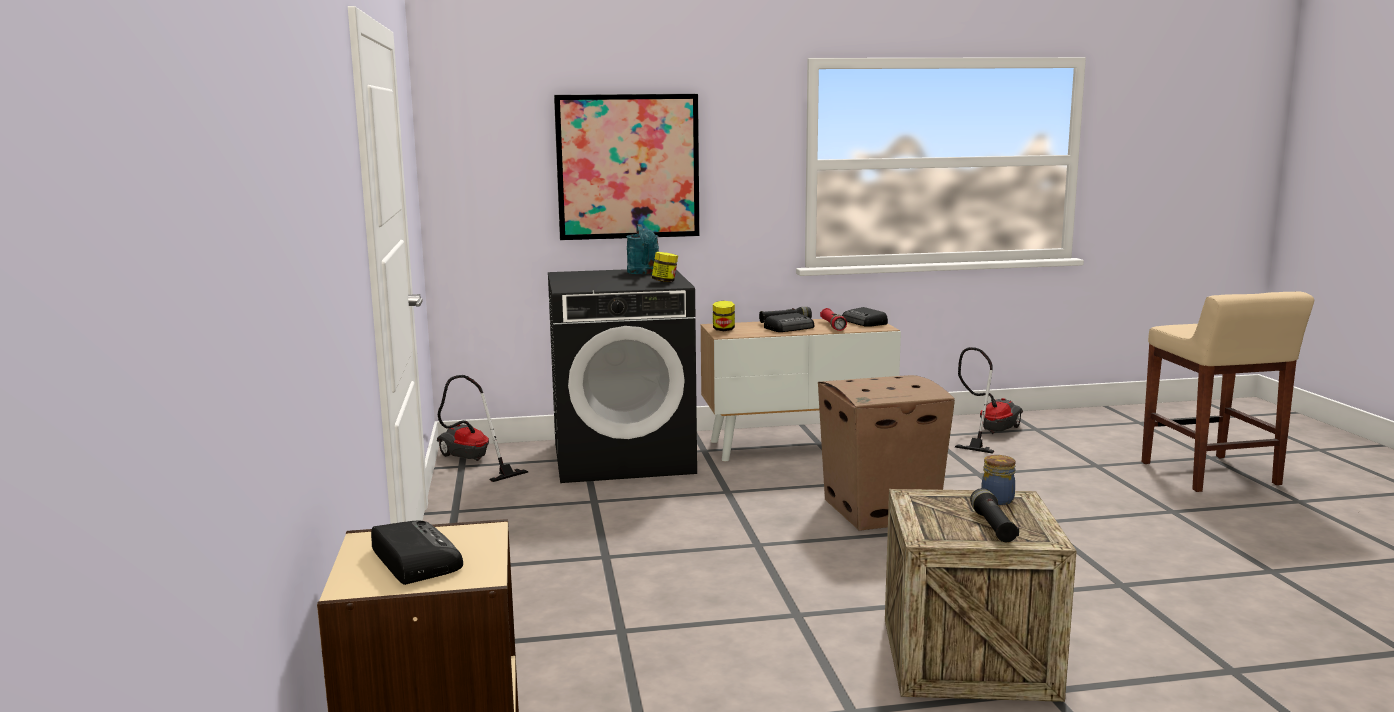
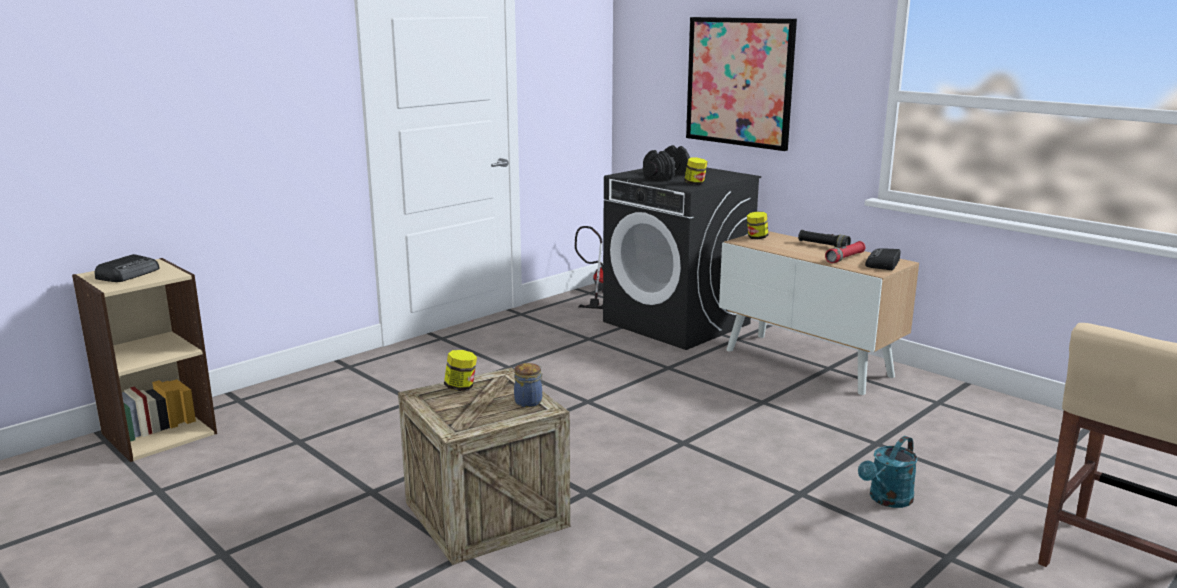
camera: 55 degrees right, 5 degrees up
(610, 282) = (666, 176): none -> black dumbbell
(644, 272) = (720, 175): turquoise watering can -> turquoise watering can (887, 500)
(790, 328) = (805, 250): radio -> none
(882, 510) = (718, 425): cardboard box -> none
(926, 517) = (461, 387): none -> jar
(989, 432) = (1006, 425): vacuum cleaner -> none
(993, 526) = (466, 409): black flashlight -> none

